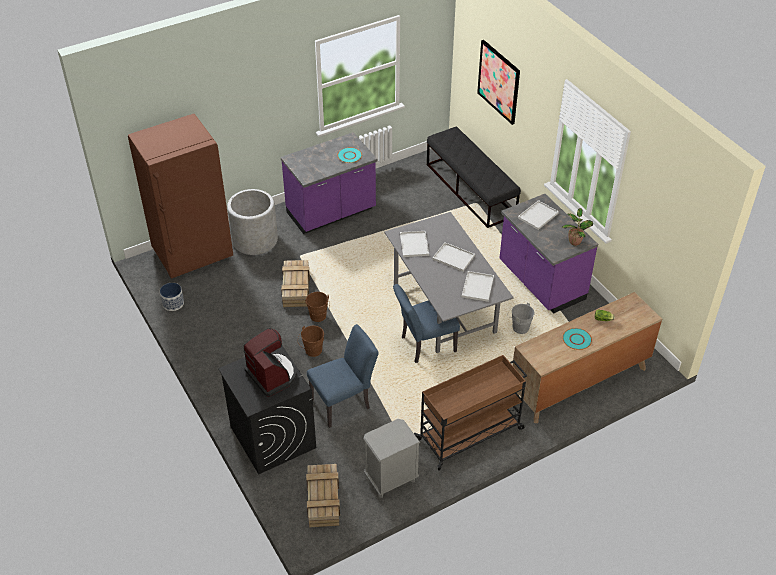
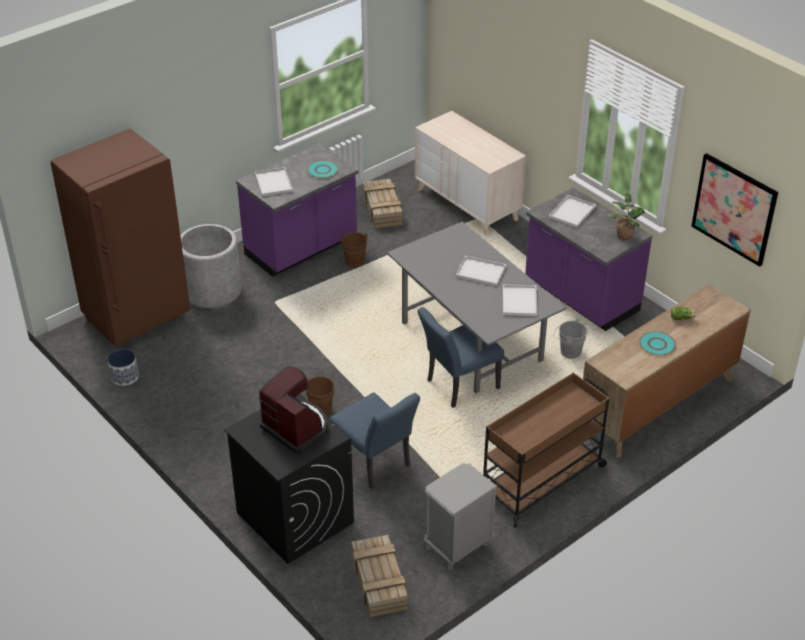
camera: 10 degrees left, 5 degrees down
(295, 287) = (279, 339): crate -> crate (382, 209)
(318, 317) = (317, 370): brown bucket -> brown bucket (355, 263)
(344, 402) = (375, 464): blue chair -> blue chair turned 90 degrees clockwise
(414, 245) = (429, 263): white tray -> white tray (274, 183)
(470, 190) = (467, 204): black bench -> beige dresser
(499, 81) = (495, 61): picture -> picture (734, 209)

